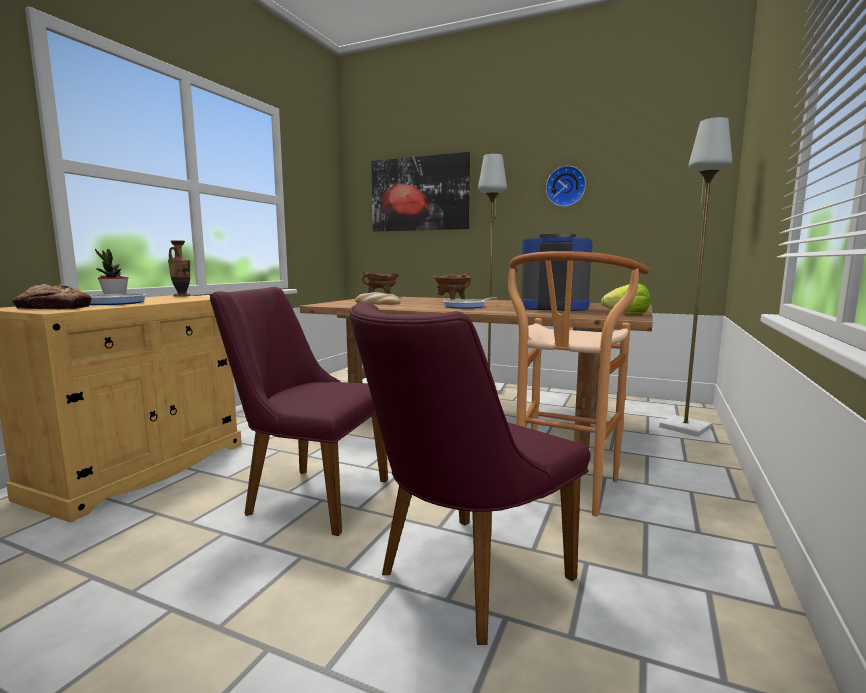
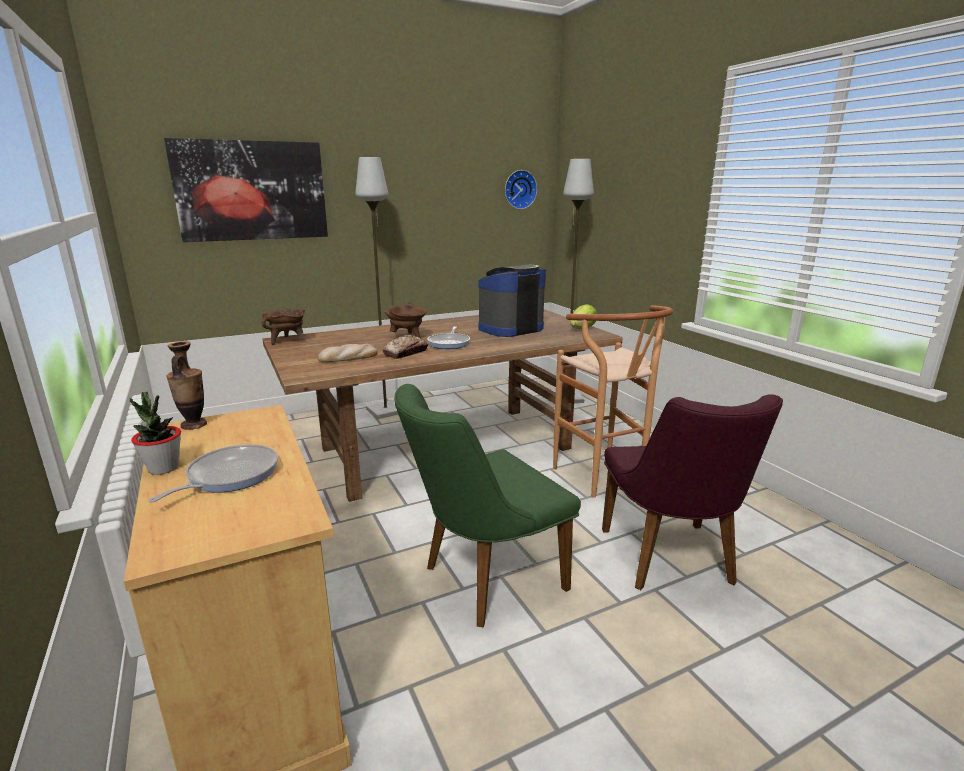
camera: 50 degrees left, 10 degrees up
(54, 308) = (245, 517): bread -> bread (405, 353)
(307, 495) = (482, 580): purple chair -> green chair
(566, 186) = (428, 191): wall clock -> wall clock (519, 189)

